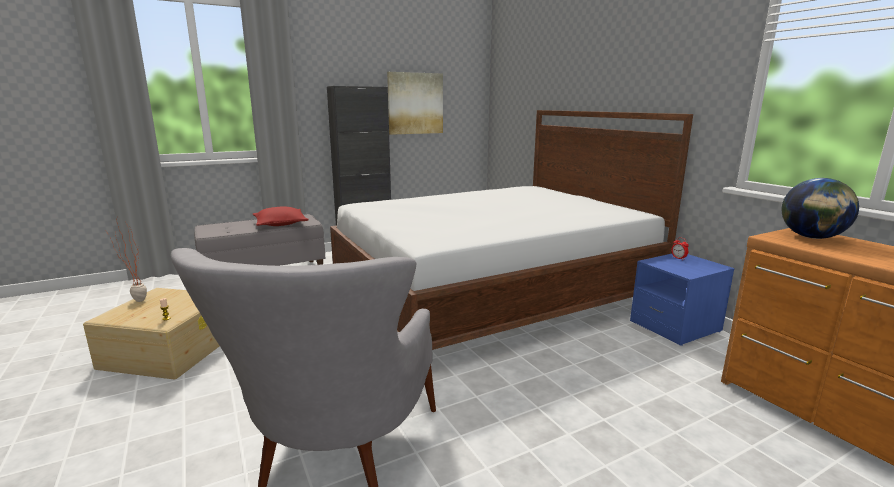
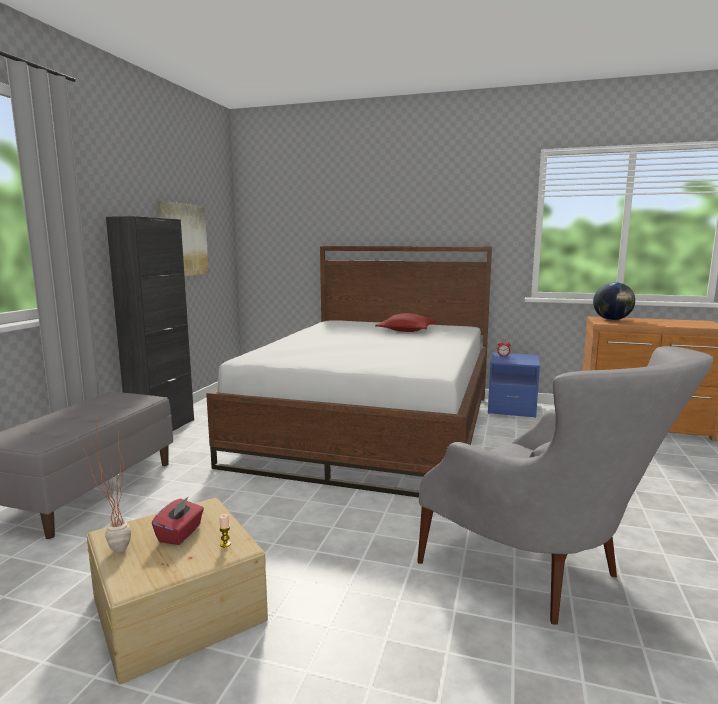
camera: 45 degrees left, 5 degrees down
(170, 304) = (180, 534): none -> red tissue box
(280, 224) = (112, 409): red pillow -> red pillow (406, 331)

